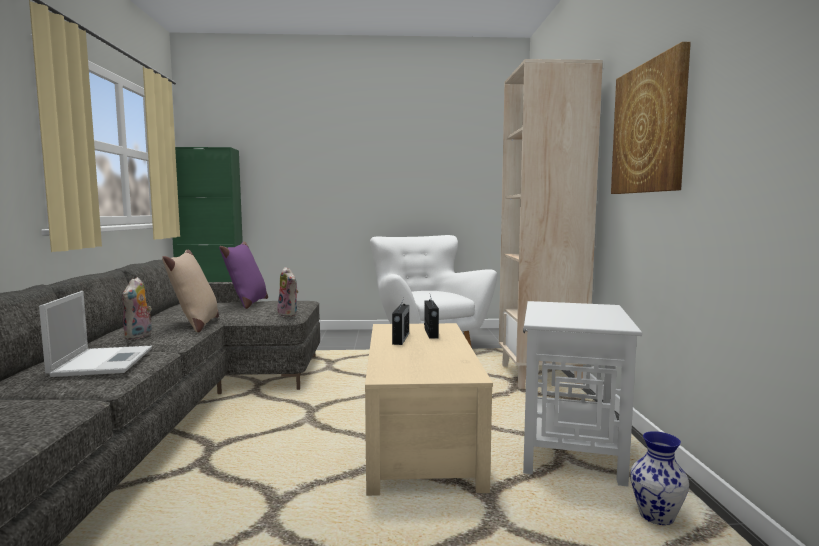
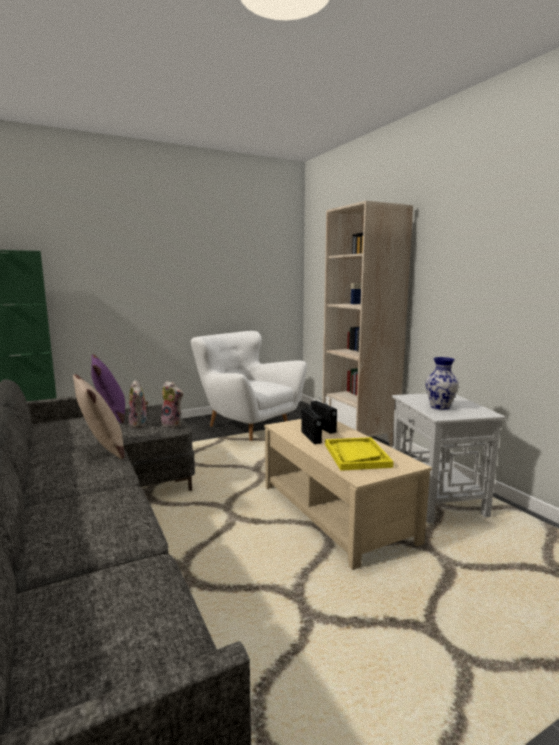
camera: 25 degrees left, 5 degrees up
(103, 361) = (99, 512): laptop -> none
(139, 336) = (74, 475): plush toy -> plush toy (139, 424)
(420, 359) = (356, 455): none -> yellow tray
(649, 128) = (468, 267): picture -> none
(656, 518) = (522, 533): vase -> vase (440, 407)

